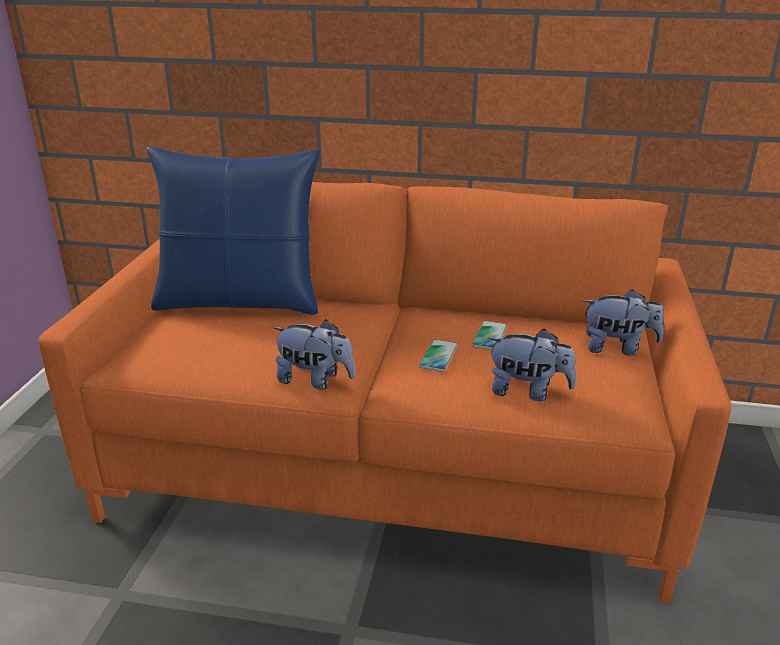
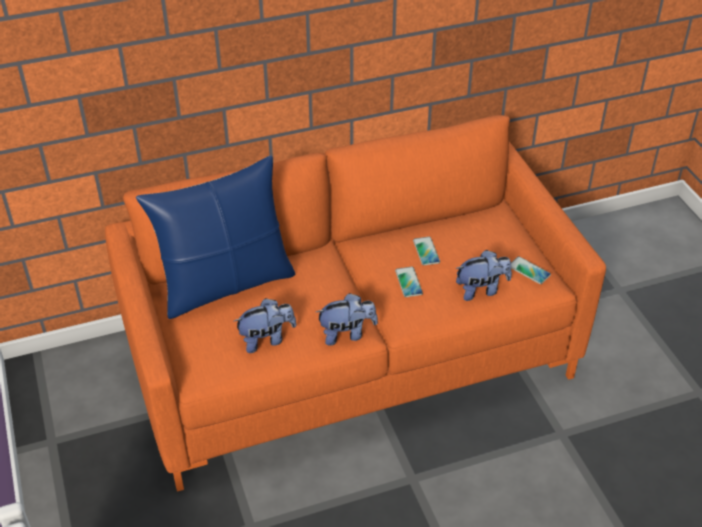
camera: 30 degrees left, 15 degrees up
(614, 392) = (529, 271): none -> phone
(618, 348) = (508, 231): plush toy -> plush toy (266, 339)

